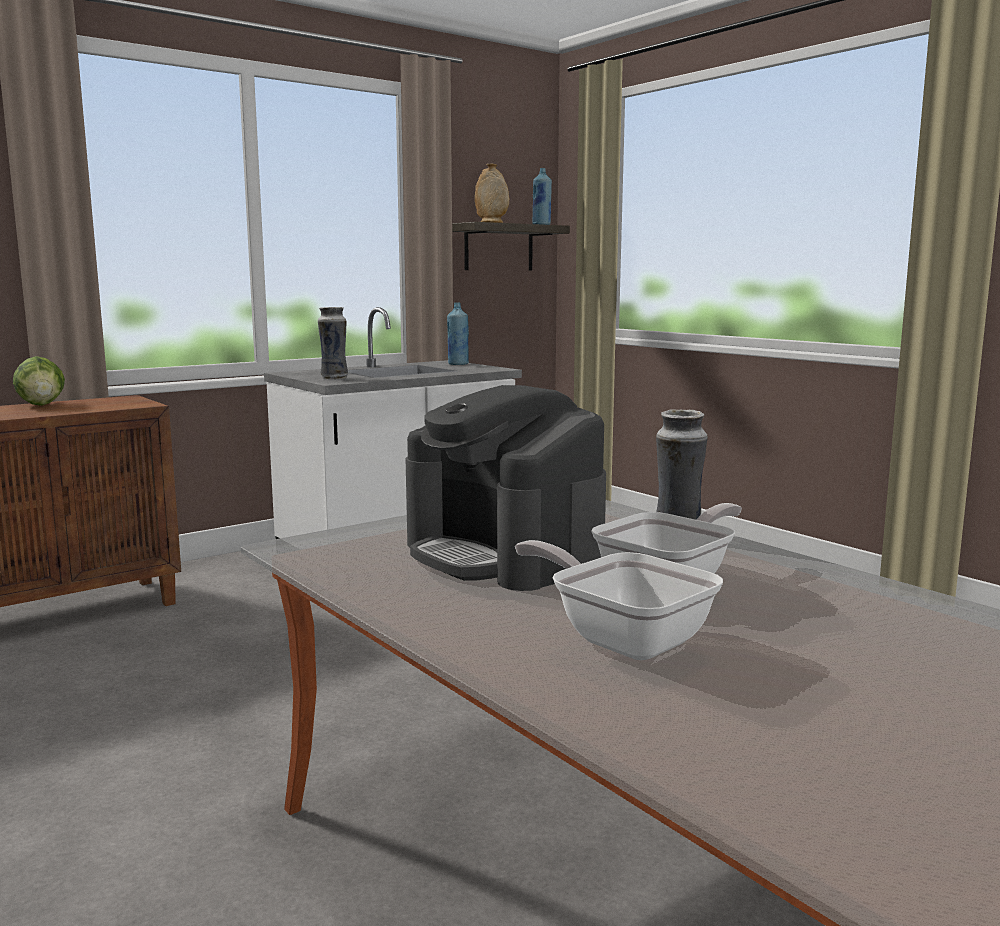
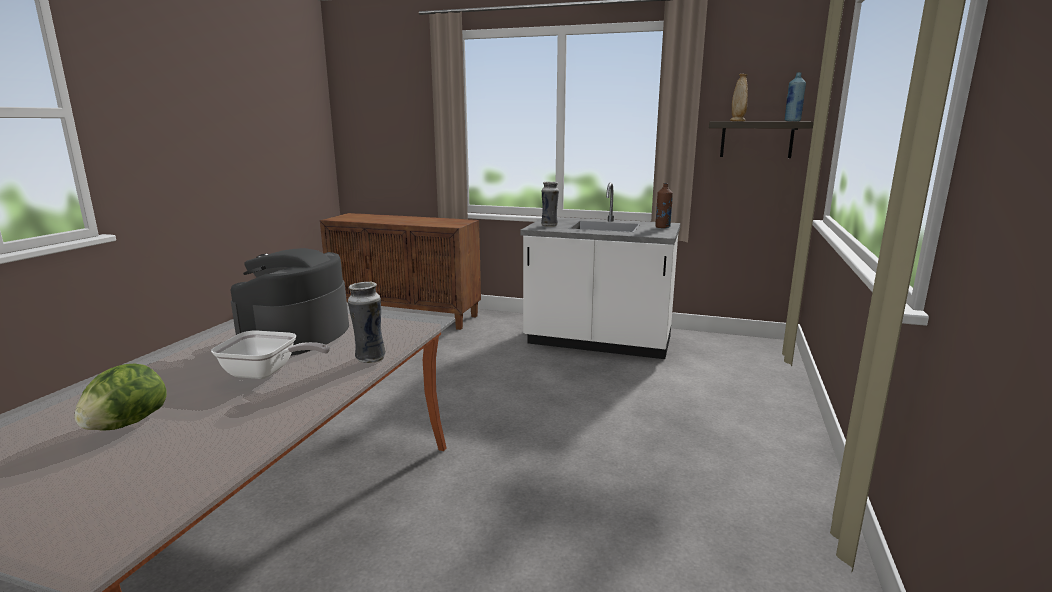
camera: 55 degrees right, 5 degrees up
(41, 405) = (429, 219): lettuce -> lettuce (126, 424)
(458, 364) = (662, 227): blue bottle -> brown bottle
(621, 638) = (174, 379): frying pan -> none

